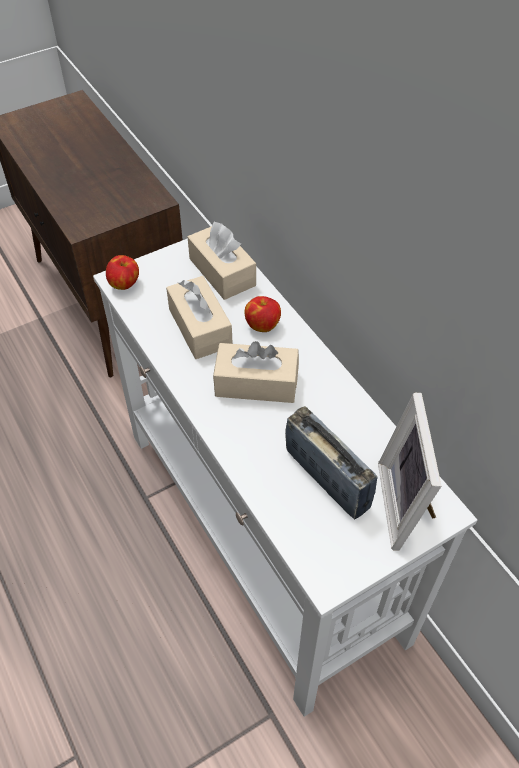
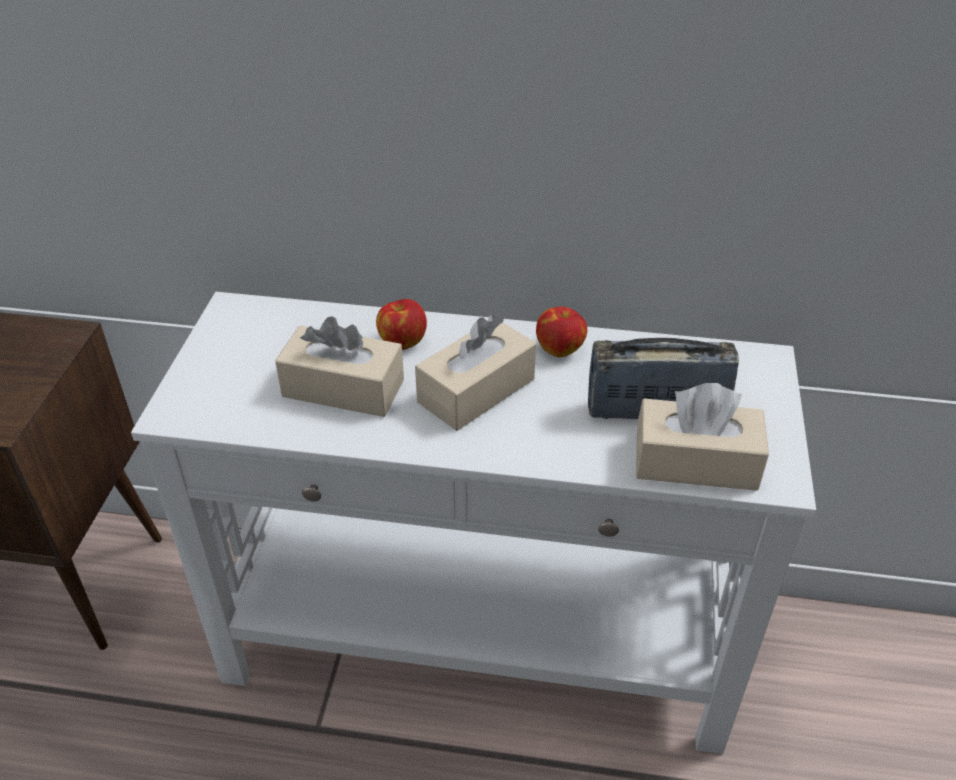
camera: 50 degrees left, 10 degrees down
(124, 284) = (189, 412): apple -> apple (560, 349)
(222, 272) = (286, 328): beige tissue box -> beige tissue box (695, 462)
(407, 504) = (737, 377): picture frame -> none

